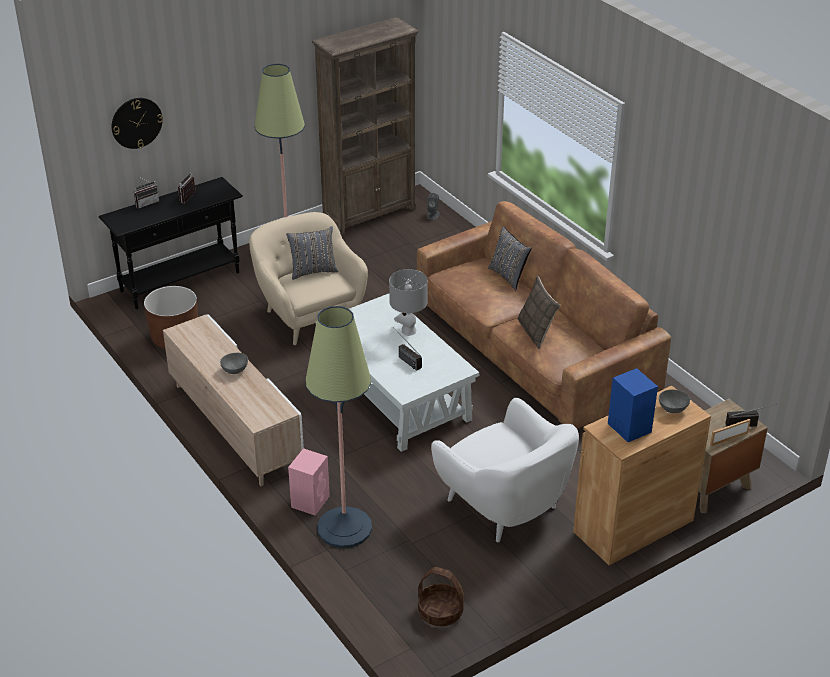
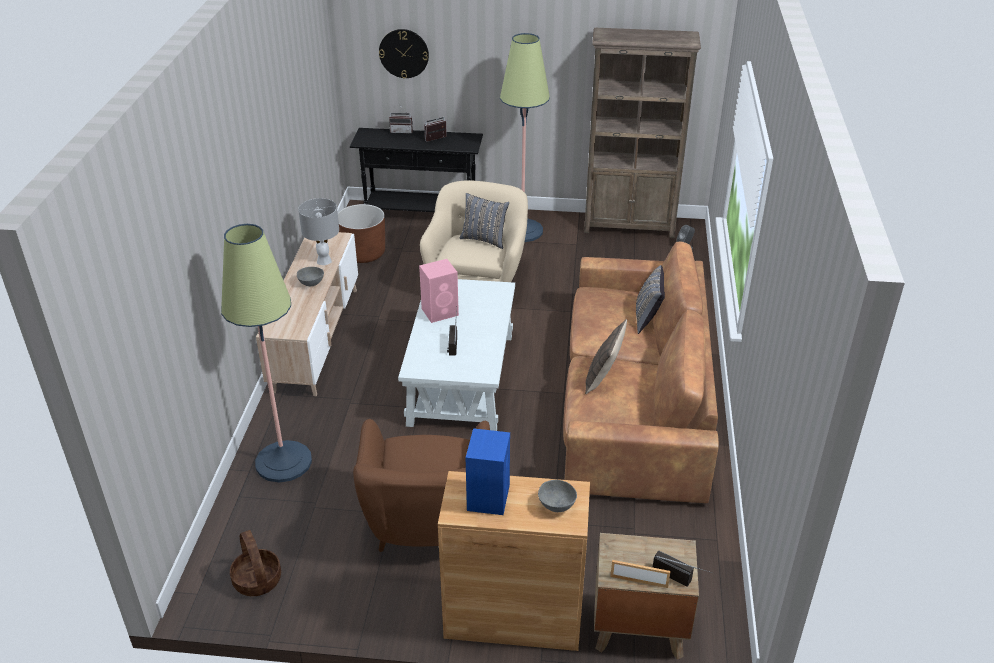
camera: 40 degrees right, 0 degrees up
(311, 501) = (289, 425): pink speaker -> pink speaker (440, 312)
(408, 331) = (487, 320): grey table lamp -> grey table lamp (324, 261)
(504, 506) = (426, 523): white armchair -> brown armchair

